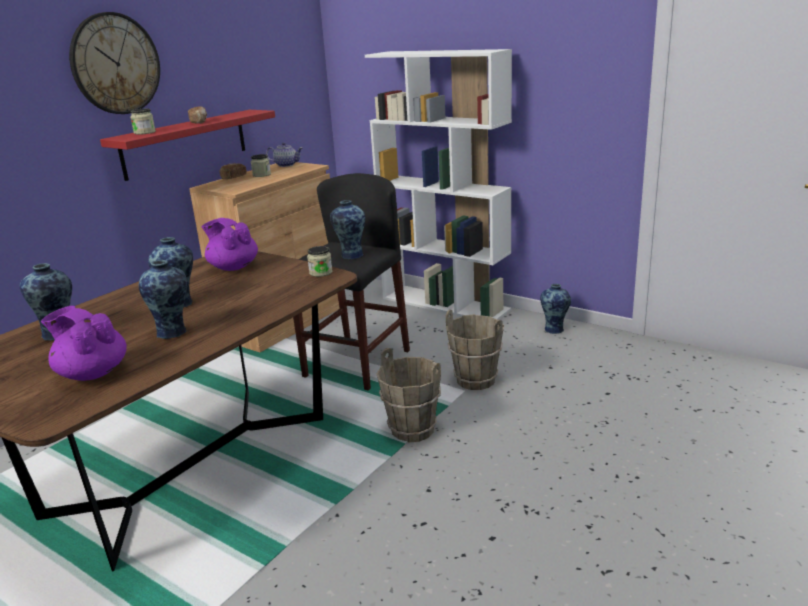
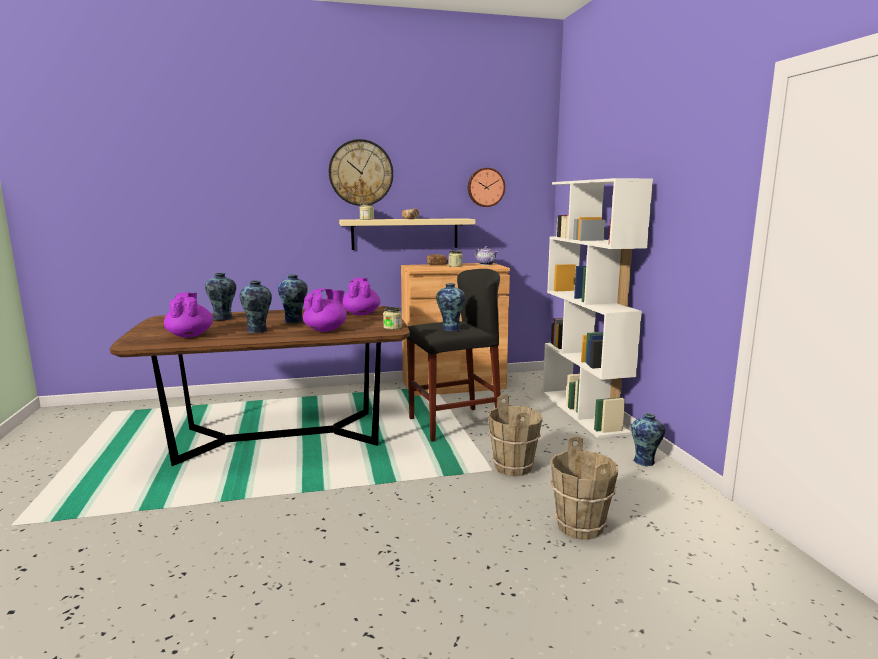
camera: 40 degrees right, 10 degrees down
(185, 143) = (405, 233): red shelf -> beige shelf
(256, 300) = (326, 330): none -> purple teapot
(261, 65) = (485, 187): none -> wall clock
(412, 430) = (415, 476): brown bucket -> brown bucket (579, 527)

